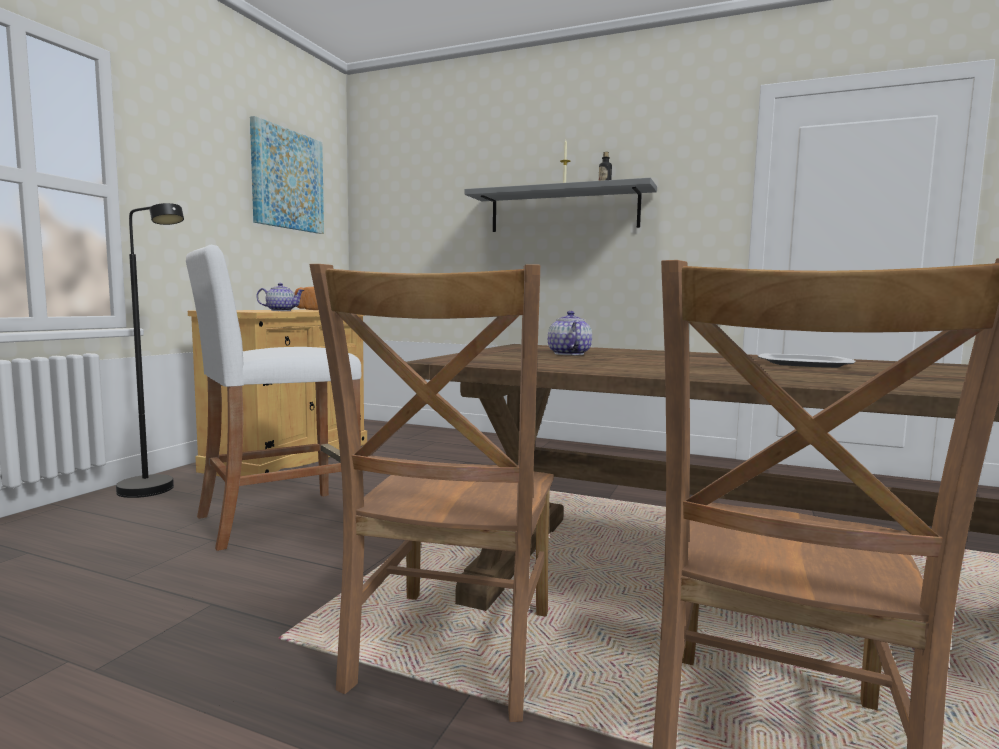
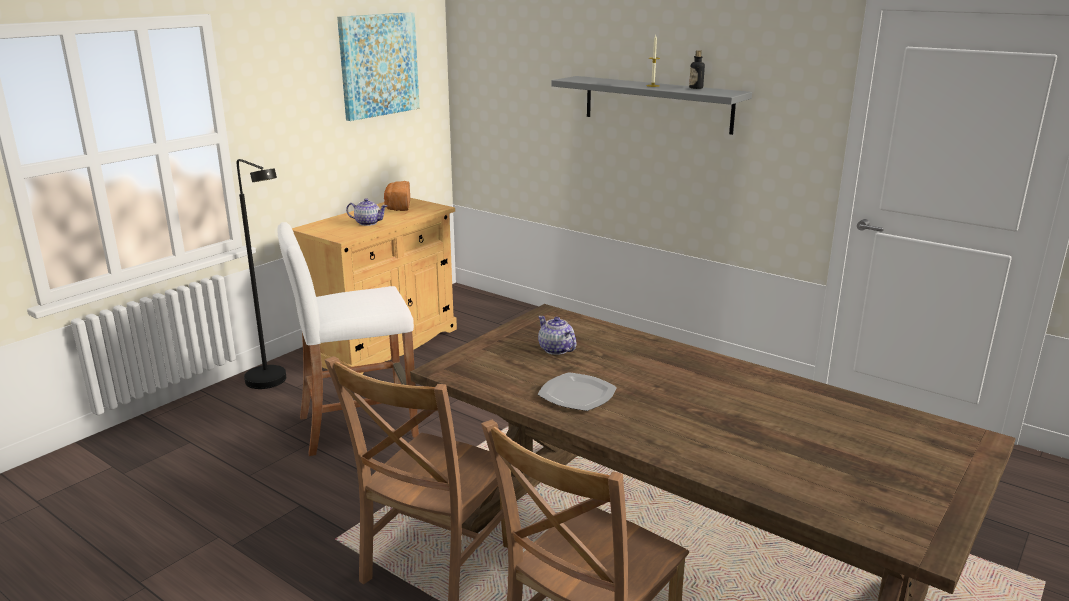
camera: 15 degrees right, 15 degrees up
(568, 354) = (556, 350): teapot -> teapot turned 45 degrees counterclockwise
(803, 363) = (723, 392): plate -> plate (577, 394)

